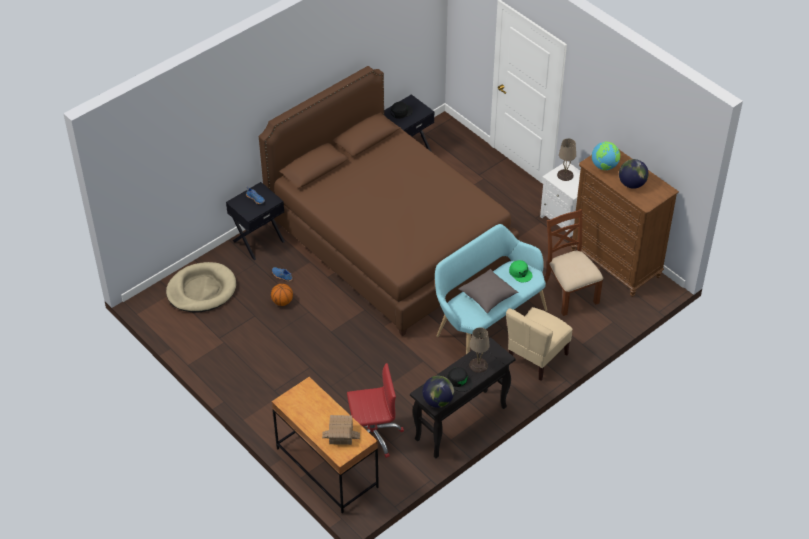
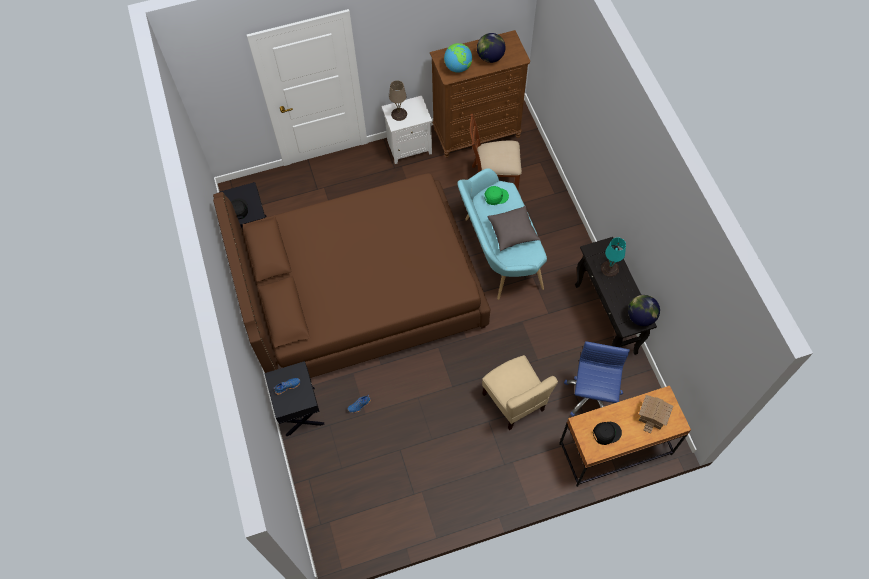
camera: 65 degrees left, 15 degrees up
(201, 290) = (340, 490): beige dog bed -> none
(282, 302) = (394, 417): basketball -> none
(372, 435) = (591, 395): red office chair -> blue office chair
(459, 381) = (623, 290): black cap -> black cap (606, 433)
(478, 365) = (610, 268): beige table lamp -> turquoise table lamp
(536, 358) = (555, 233): beige chair -> beige chair (514, 402)

